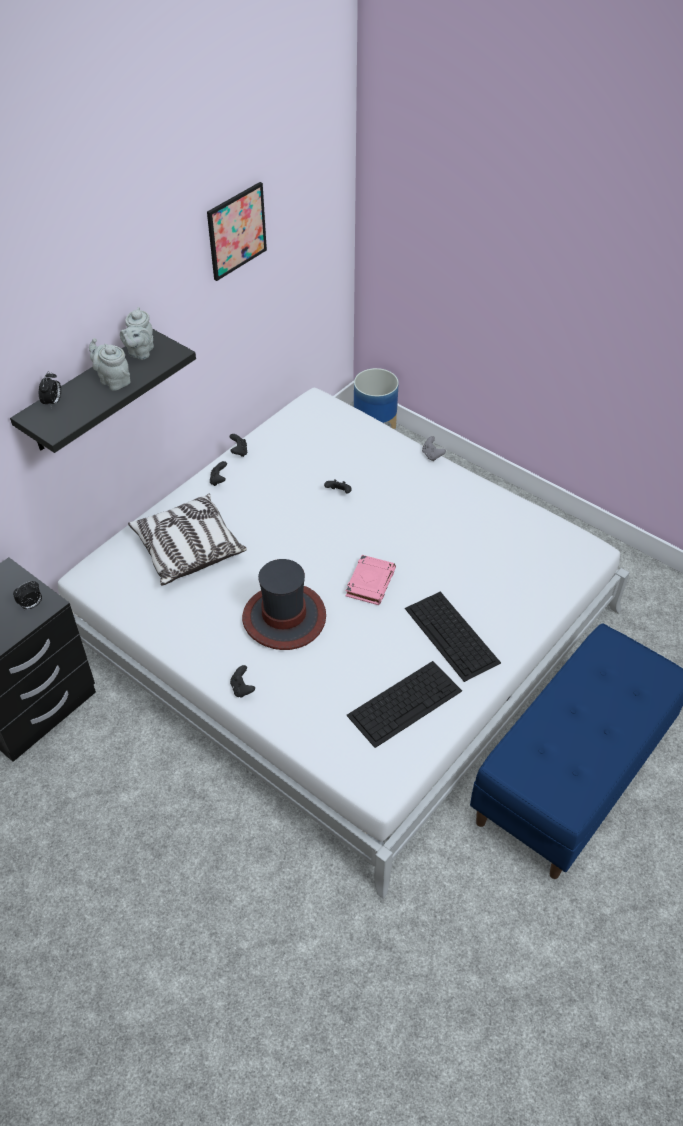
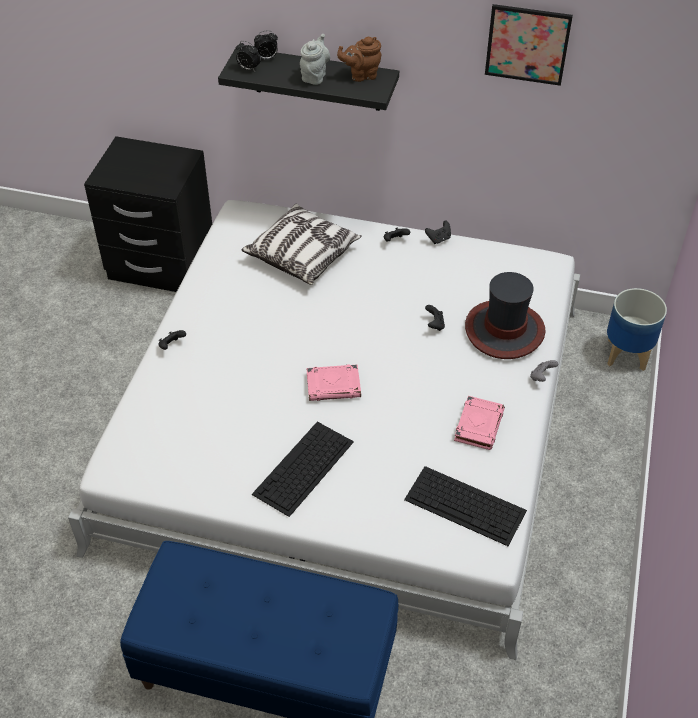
camera: 65 degrees right, 0 degrees up
(31, 605) = (161, 182): alarm clock -> alarm clock (248, 69)
(140, 352) = (361, 75): grey teapot -> brown teapot
(284, 617) = (259, 343): hat -> hat (504, 330)
(405, 702) = (208, 458): keyboard -> keyboard (466, 505)
(461, 509) = (478, 425): none -> pink book

